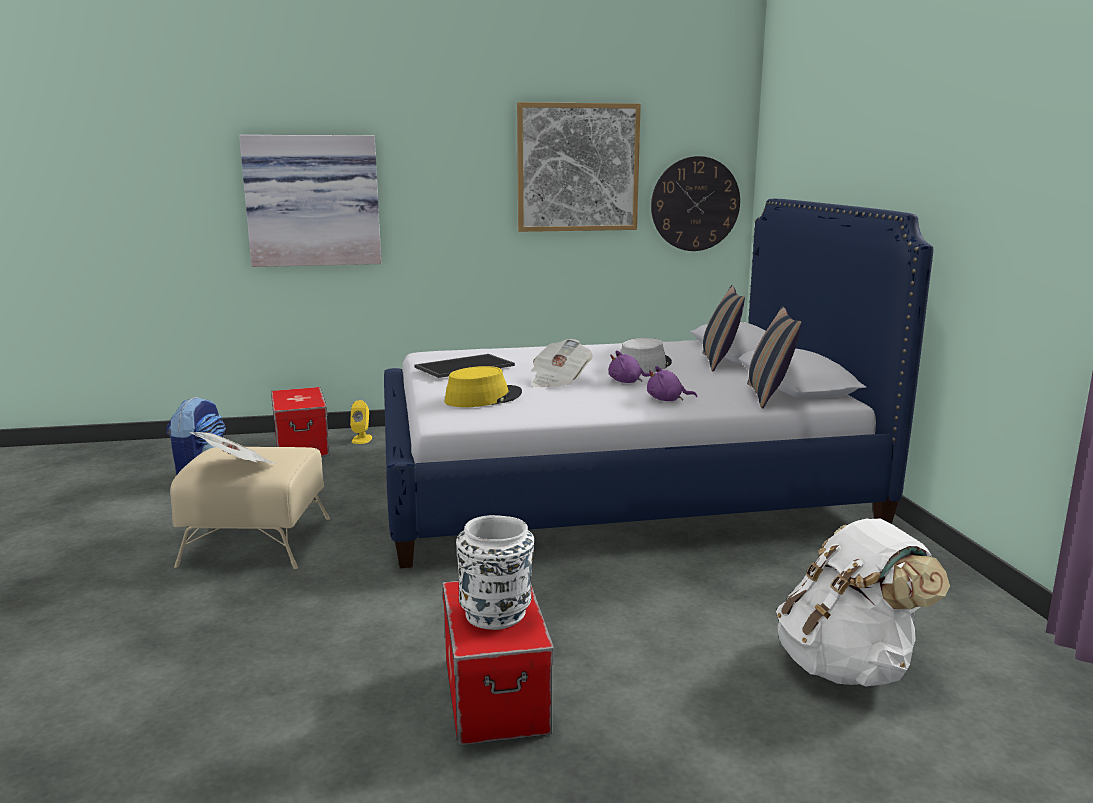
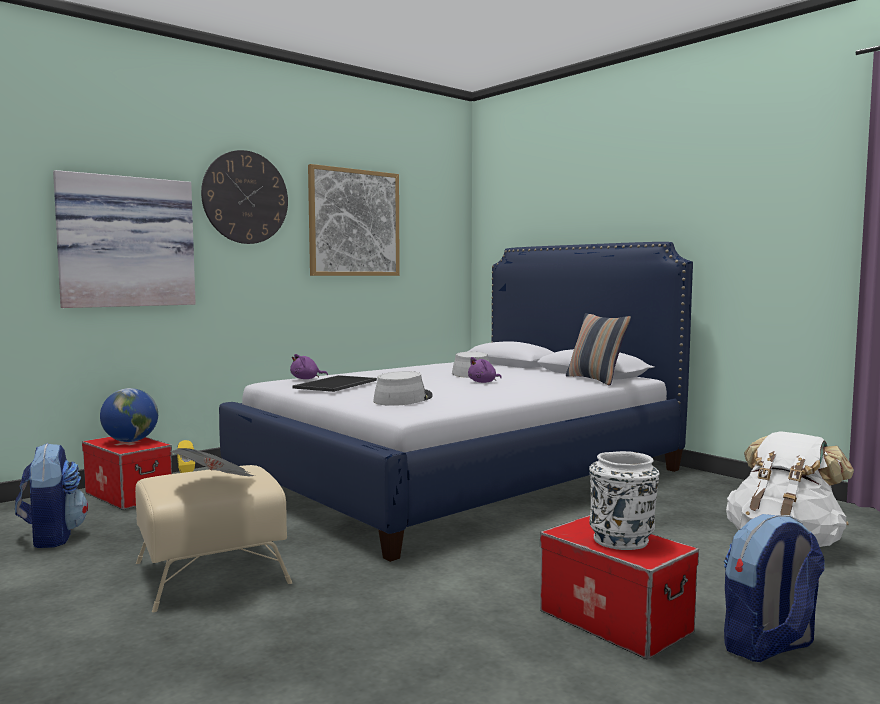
camera: 30 degrees left, 10 degrees down
(303, 397) = (130, 441): none -> globe
(483, 398) = (403, 399): yellow hat -> grey hat
(558, 380) = (431, 386): newspaper -> none
(600, 779) = (768, 647): none -> backpack
(667, 400) = (538, 387): purple plush toy -> purple plush toy (306, 379)
(695, 204) = (436, 256): wall clock -> wall clock (245, 197)
(719, 362) = (516, 368): pillow -> none

